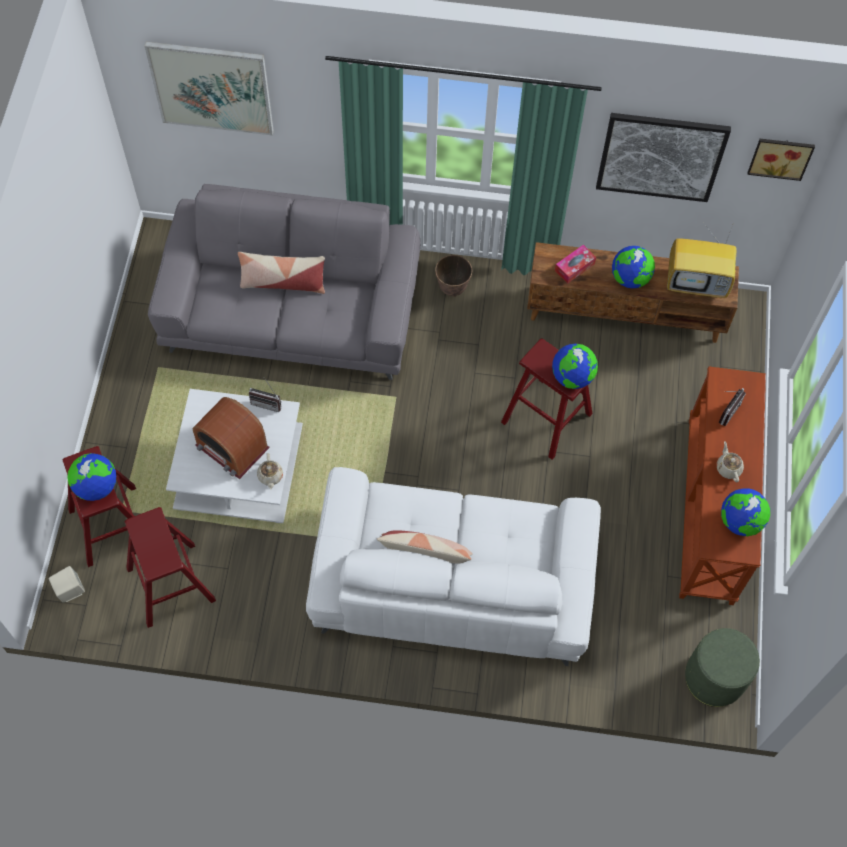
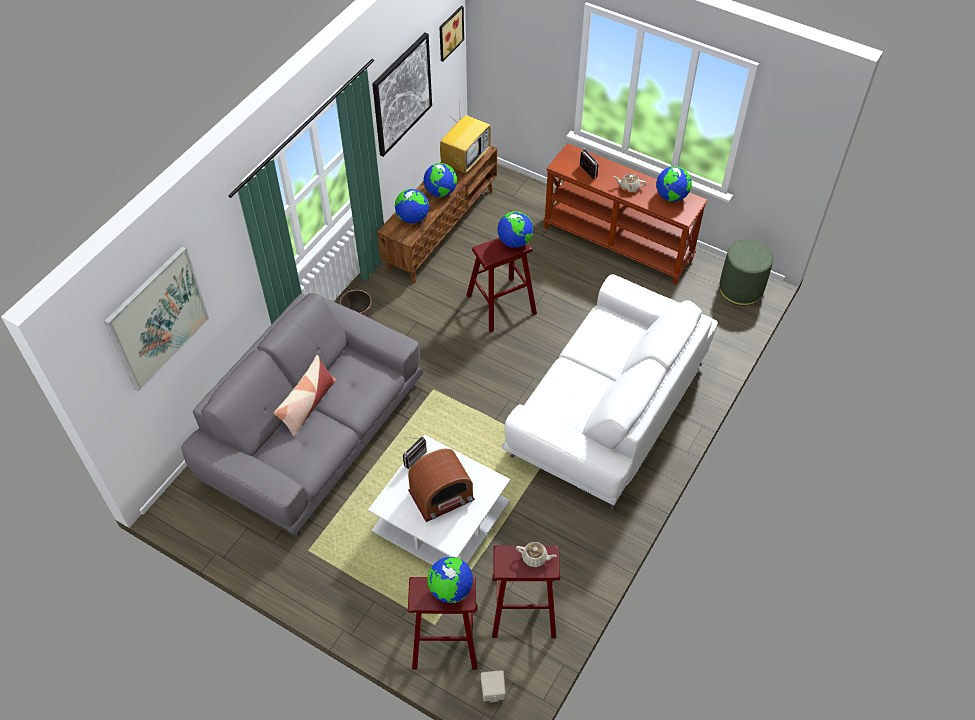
camera: 65 degrees left, 10 degrees down
(270, 476) = (482, 477): beige teapot -> beige teapot (535, 557)
(425, 554) = (601, 394): pillow -> none
(574, 267) = (412, 218): tissue box -> globe

